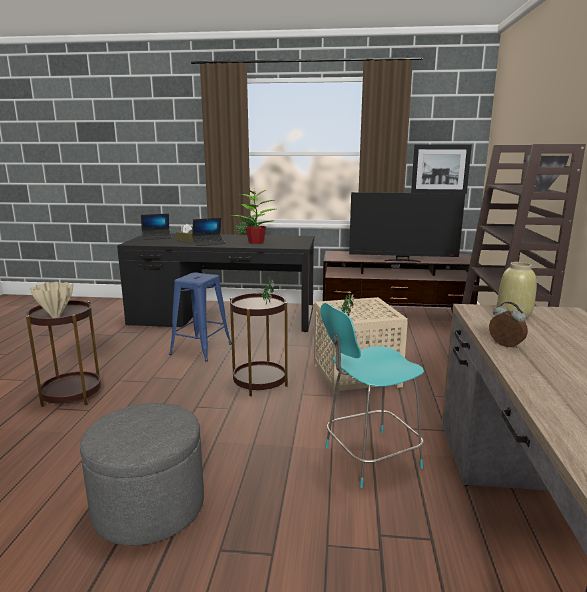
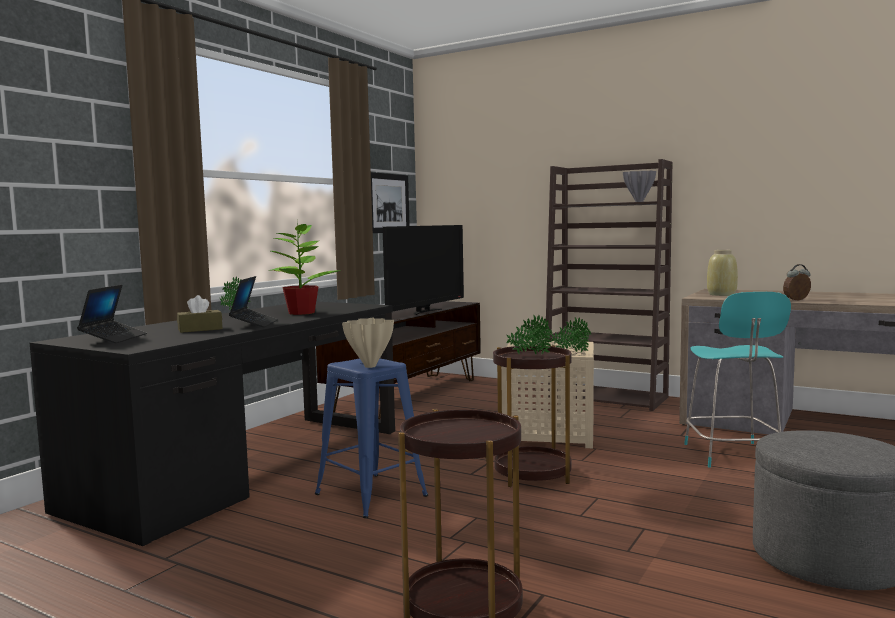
camera: 65 degrees left, 10 degrees down
(55, 317) = (484, 435): beige vase -> beige vase (370, 366)

